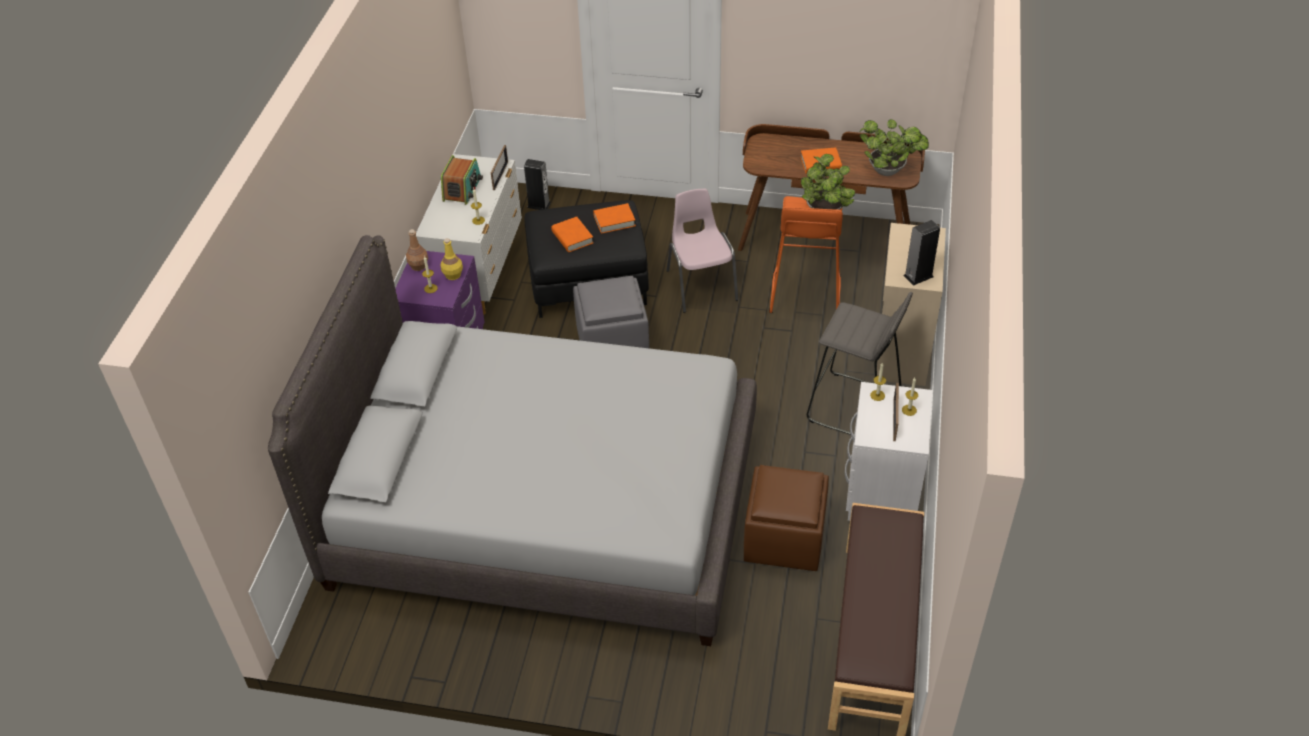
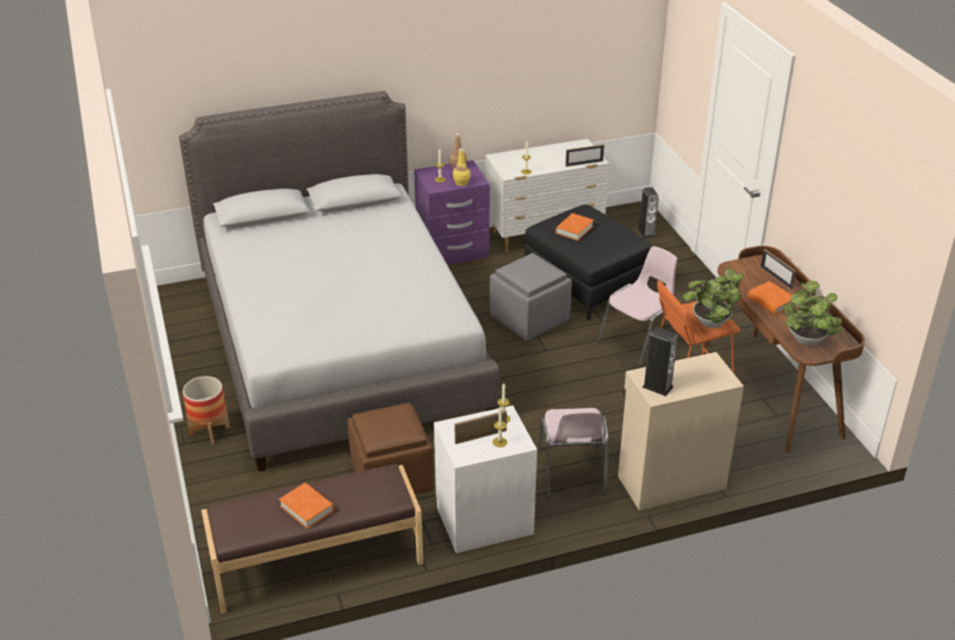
camera: 60 degrees right, 10 degrees down
(462, 189) = (553, 154): radio -> none
(614, 221) = (613, 241): orange book -> orange book (307, 508)
(615, 671) = (209, 431): none -> planter
(789, 146) = (776, 277): none -> picture frame
(853, 407) = (572, 472): grey stool -> pink chair

